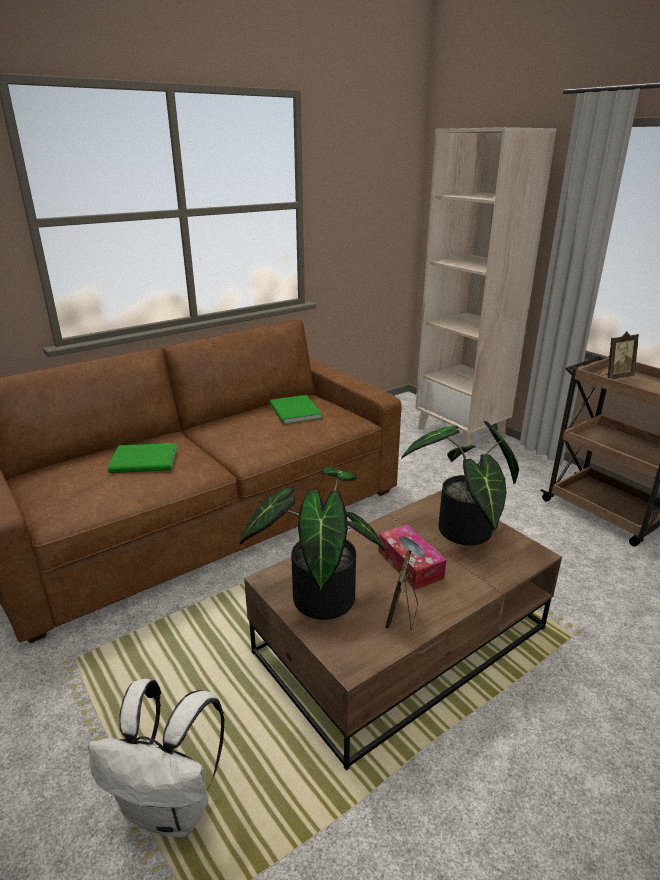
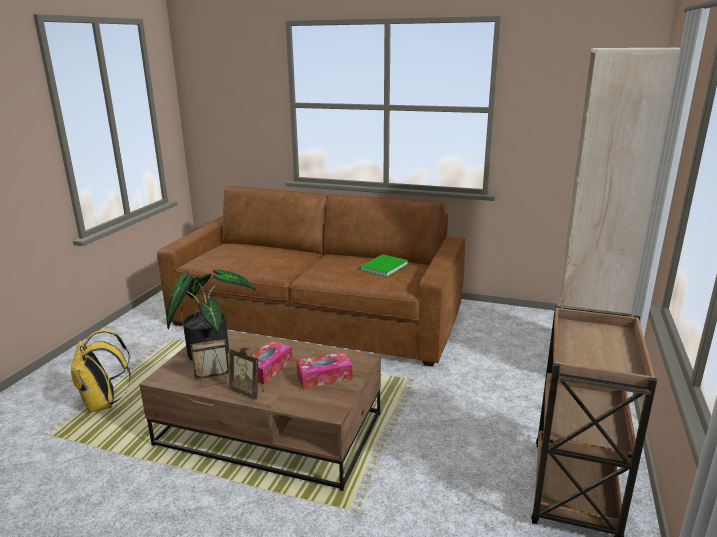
camera: 55 degrees right, 5 degrees down
(146, 461) = (265, 257): green book -> none
(172, 807) = (103, 404): white backpack -> yellow backpack
(462, 534) = (324, 377): potted plant -> tissue box
(614, 377) = (594, 333): picture frame -> picture frame (248, 392)

